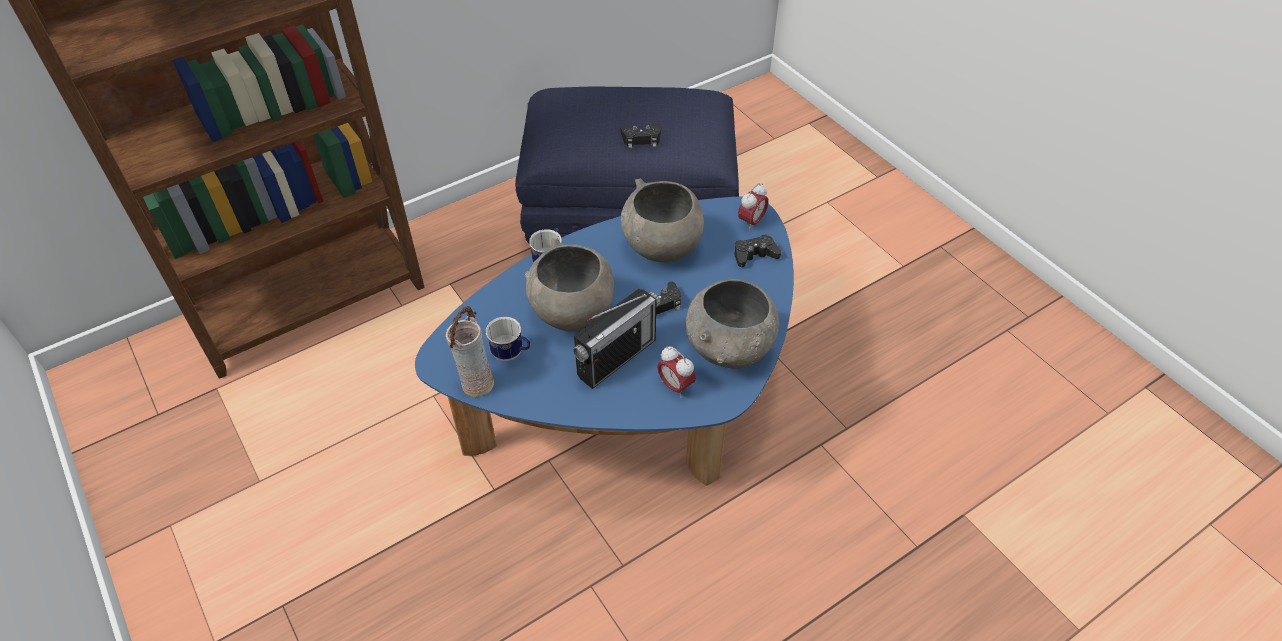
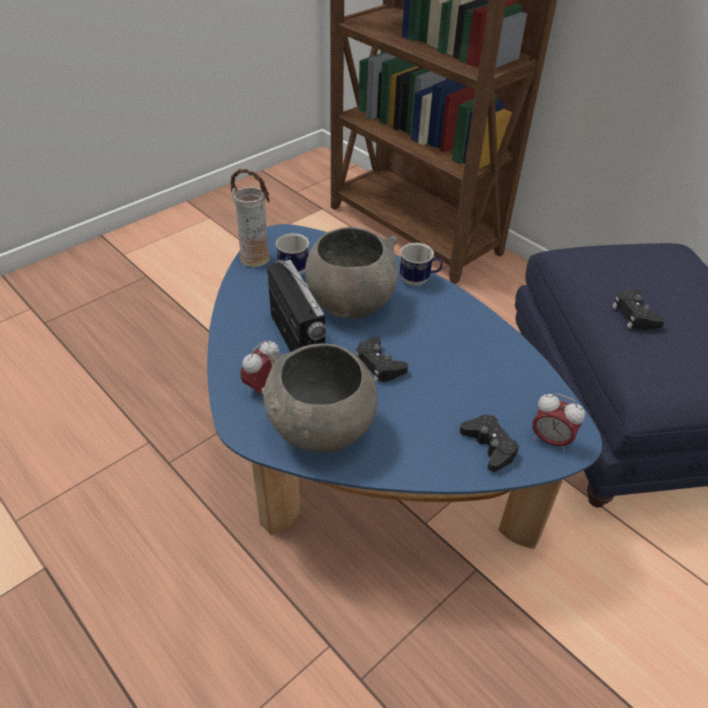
camera: 80 degrees right, 5 degrees down
(616, 358) = (297, 340): radio -> radio turned 150 degrees counterclockwise
(661, 248) = (468, 359): grey bowl -> none

